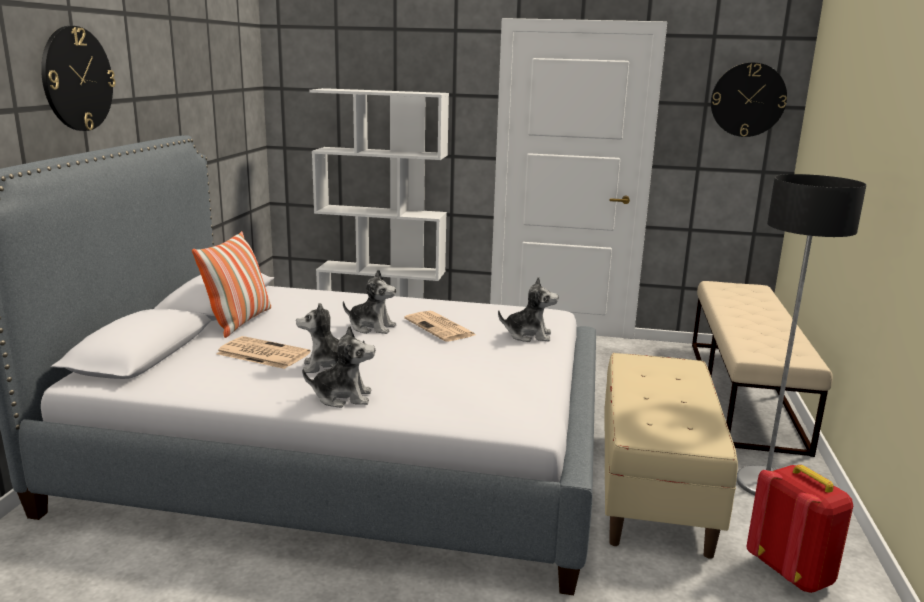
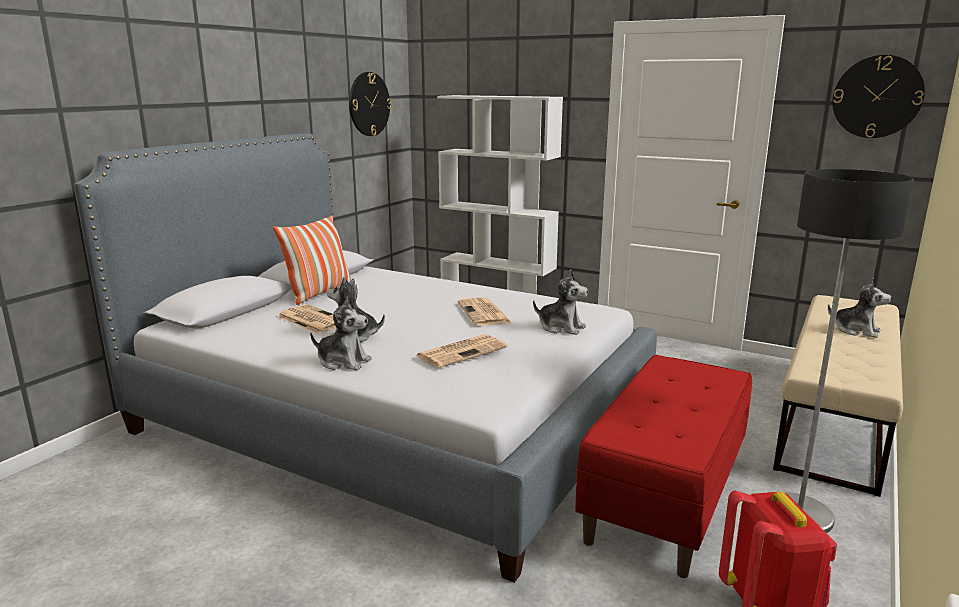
camera: 20 degrees right, 0 degrees up
(77, 79) = (201, 83): wall clock -> wall clock (369, 104)
(372, 327) = (423, 307): plush toy -> plush toy (856, 330)
(459, 371) = (462, 351): none -> newspaper
(653, 488) = (664, 498): beige bench -> red bench

